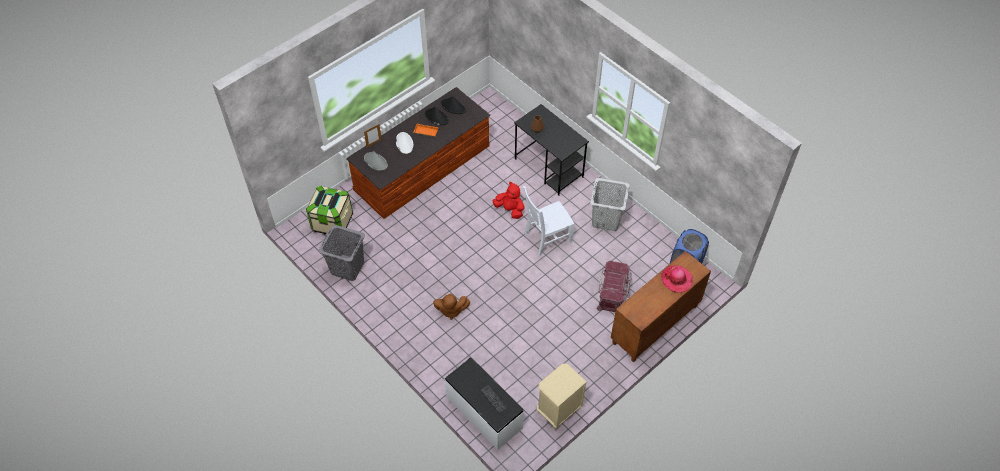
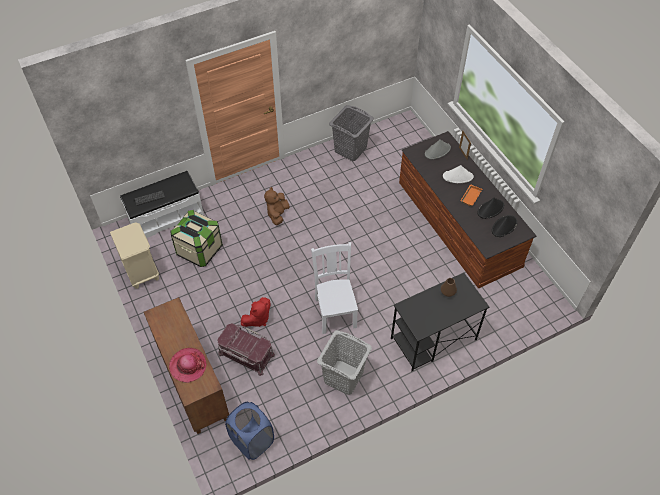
camera: 105 degrees right, 0 degrees up
(332, 222) = (405, 146): storage box -> storage box (199, 250)
(510, 209) = (383, 287): red plush toy -> red plush toy (257, 319)

